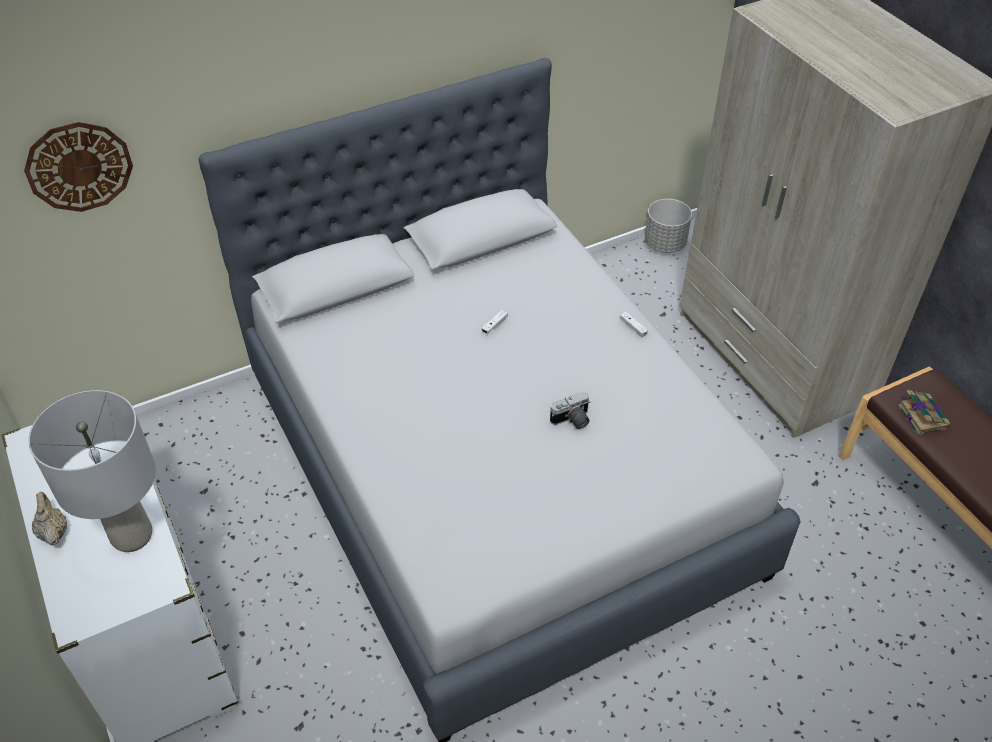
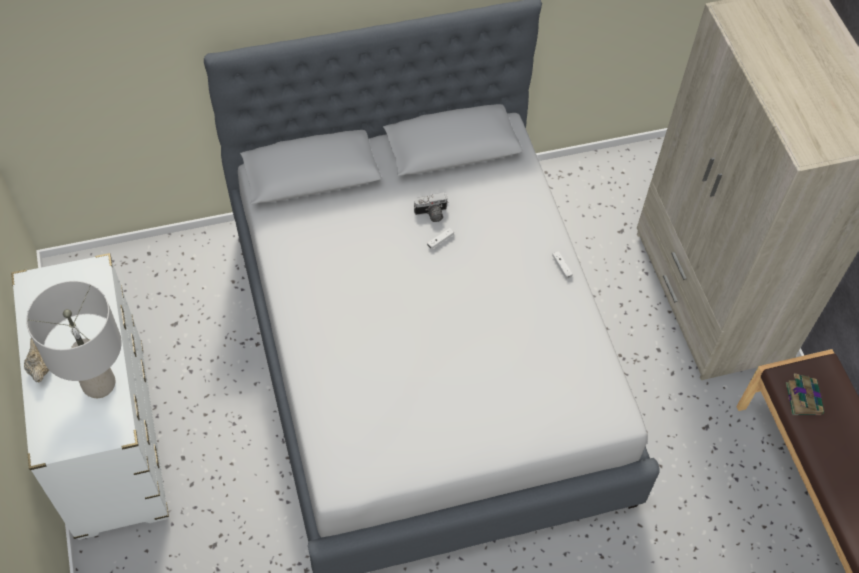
camera: 10 degrees right, 10 degrees up
(79, 166) = (101, 53): wall clock -> none
(572, 421) = (481, 348): camera -> camera (431, 214)
(665, 243) = (646, 156): grey planter -> none

